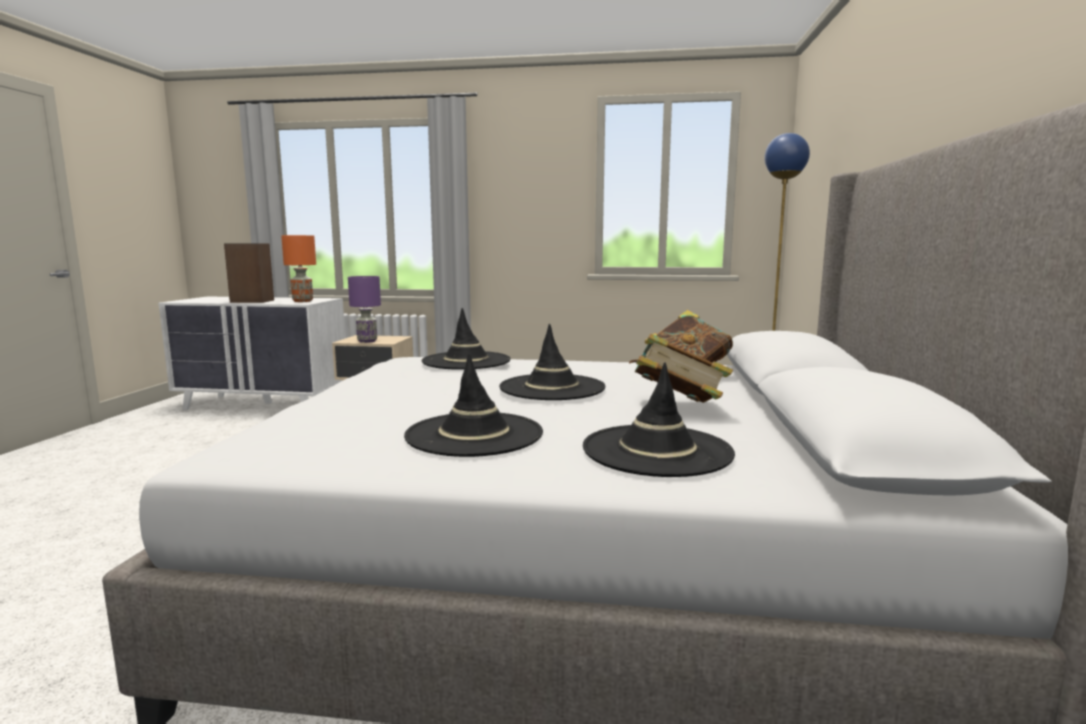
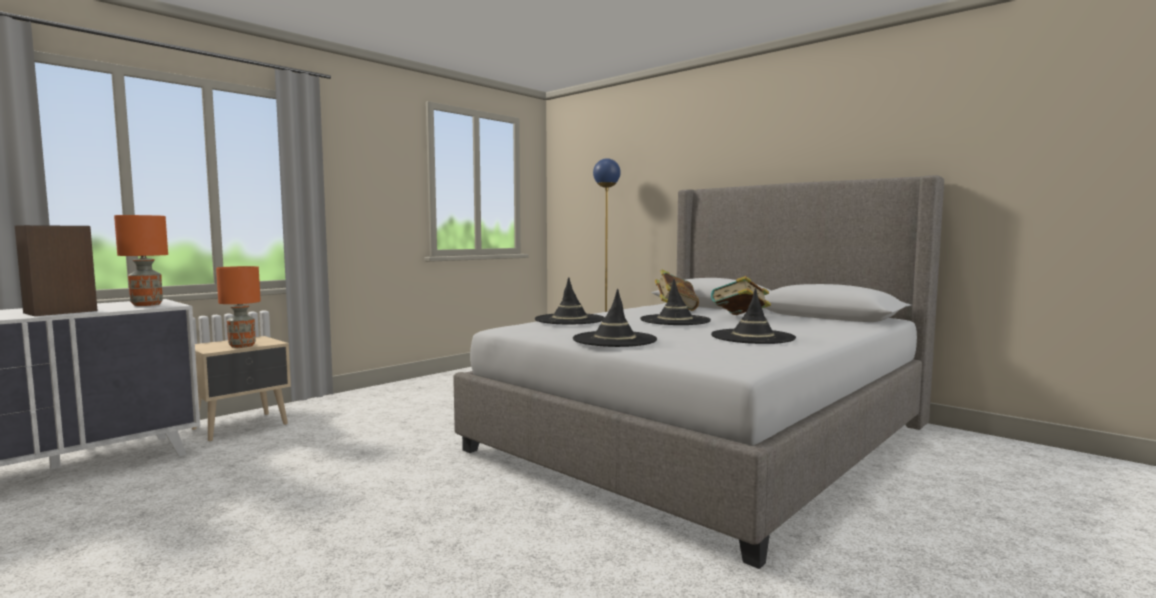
camera: 55 degrees left, 5 degrees down
(366, 341) = (241, 346): purple table lamp -> orange table lamp
(656, 450) = (809, 327): black hat -> black hat (614, 340)

